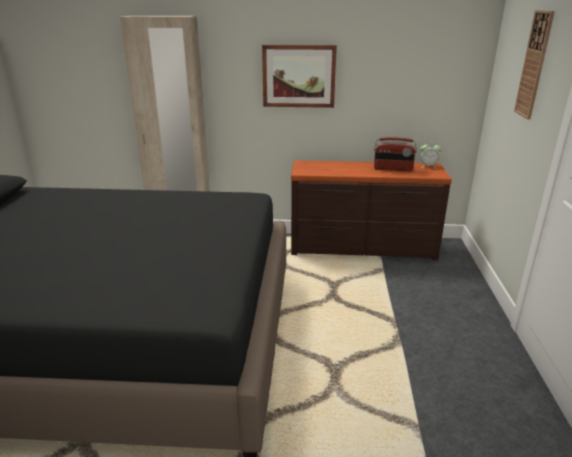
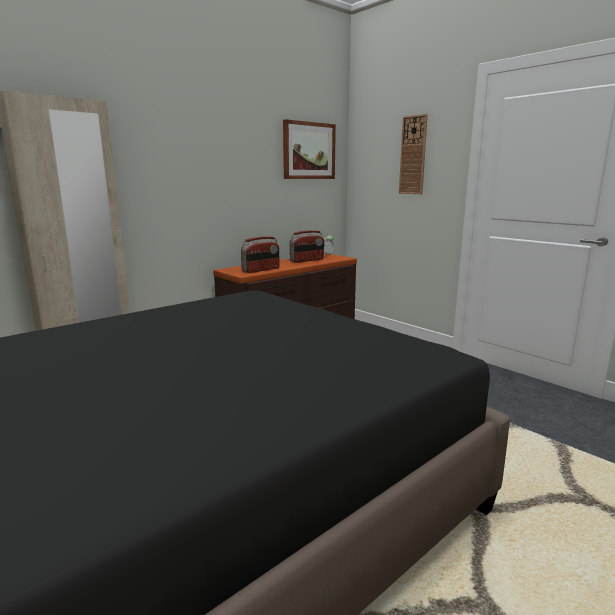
camera: 45 degrees left, 10 degrees down
(299, 76) = (209, 179): picture -> picture (309, 151)
(325, 171) = (261, 270): none -> radio

